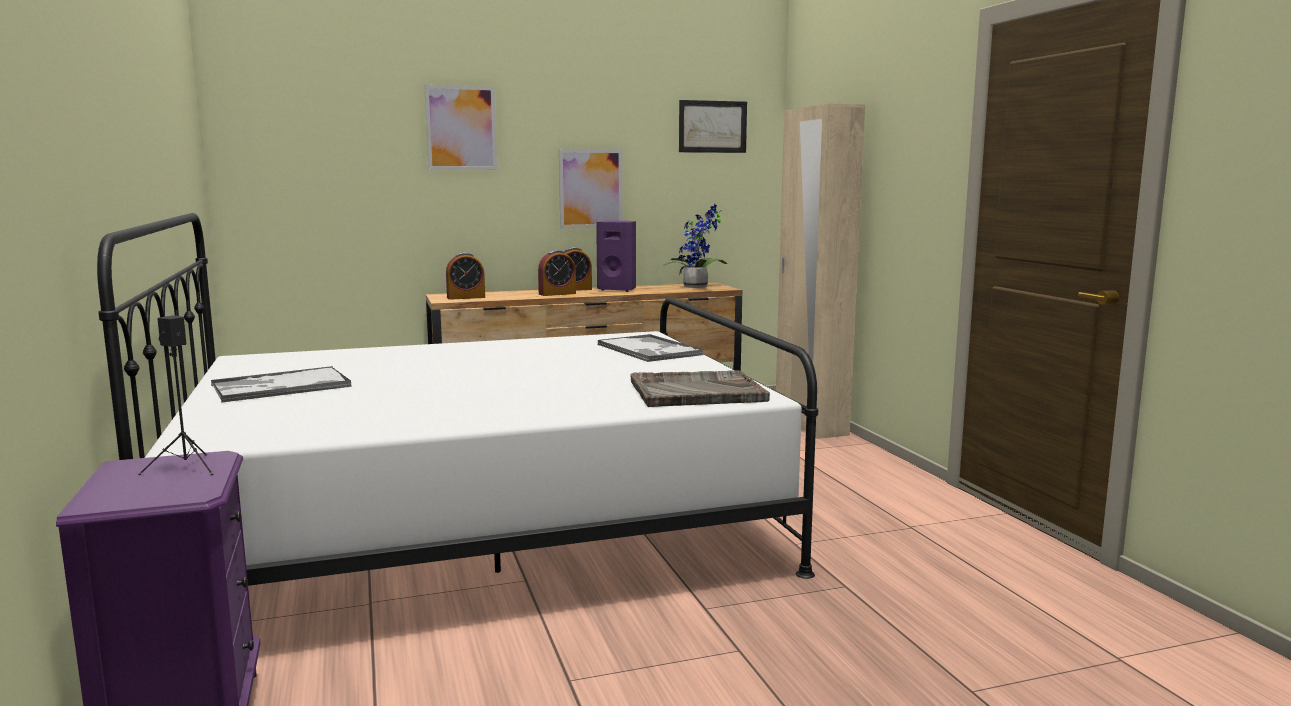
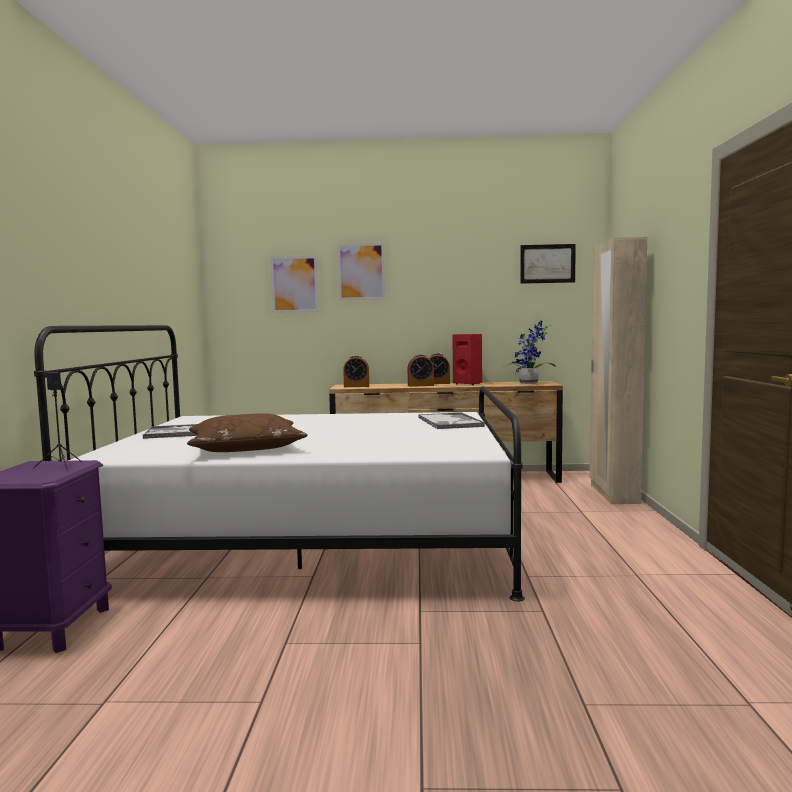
camera: 20 degrees right, 5 degrees down
(421, 409) = (246, 448): none -> brown pillow
(590, 188) = (452, 311): picture -> picture (294, 284)
(618, 289) = (468, 384): purple speaker -> red speaker
(695, 392) = (441, 448): grey tray -> none

